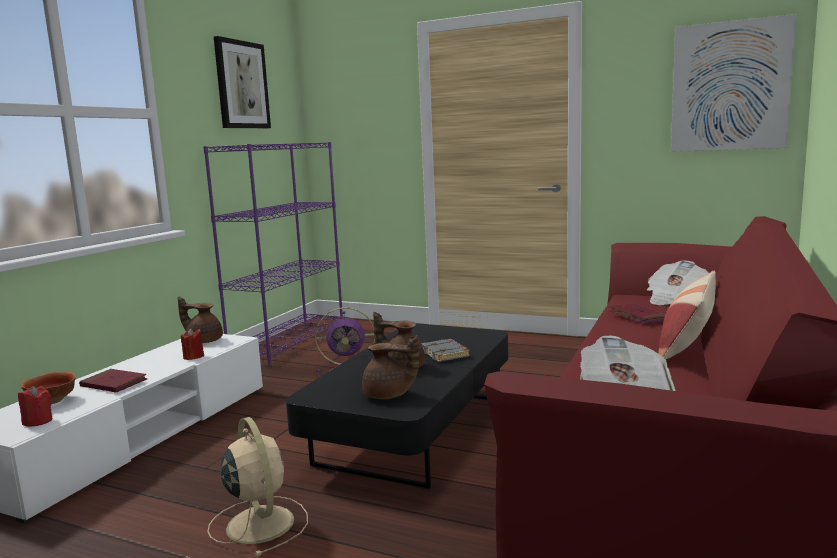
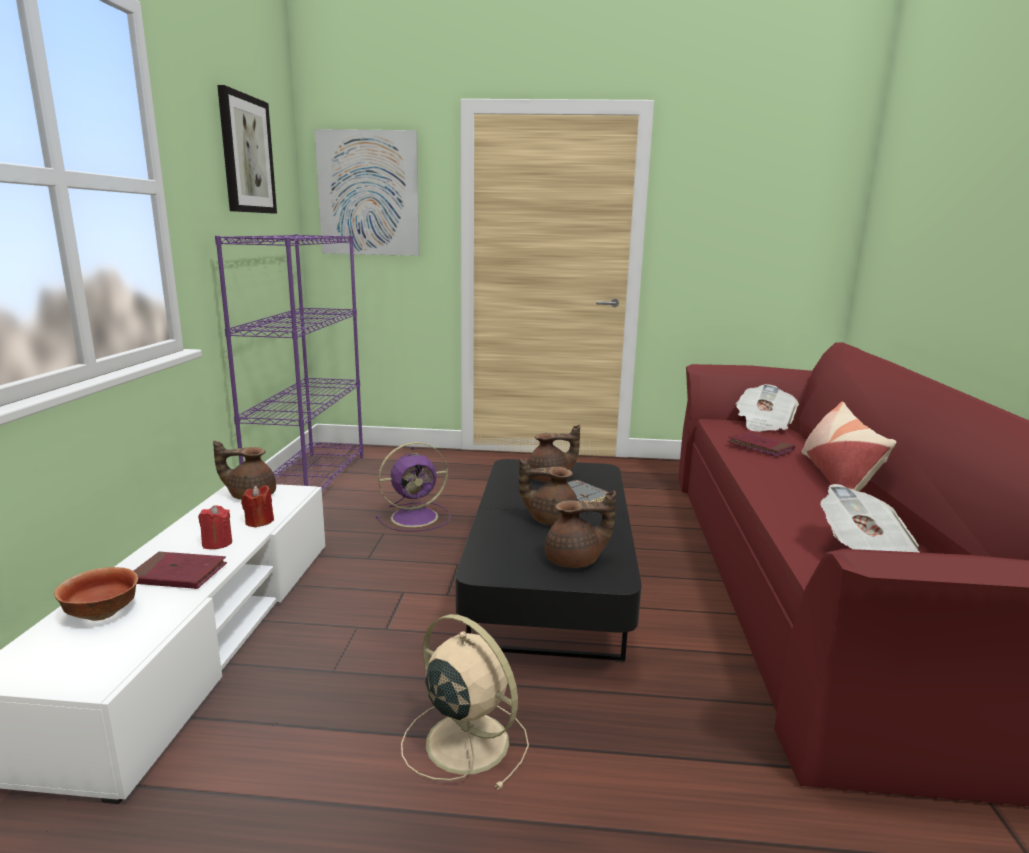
camera: 20 degrees left, 5 degrees up
(38, 421) = (109, 651): red candle -> red candle (217, 543)
(436, 338) = (550, 479): none -> brown teapot
(730, 86) = (794, 208): picture -> picture (368, 193)

